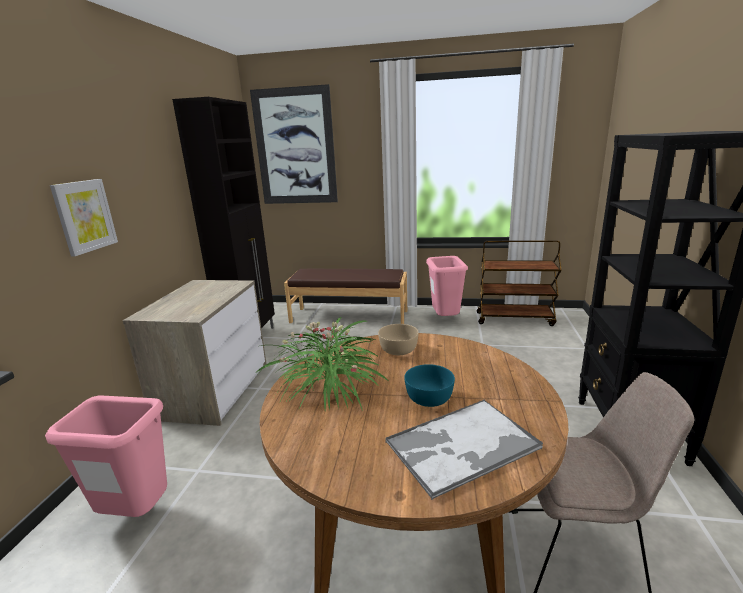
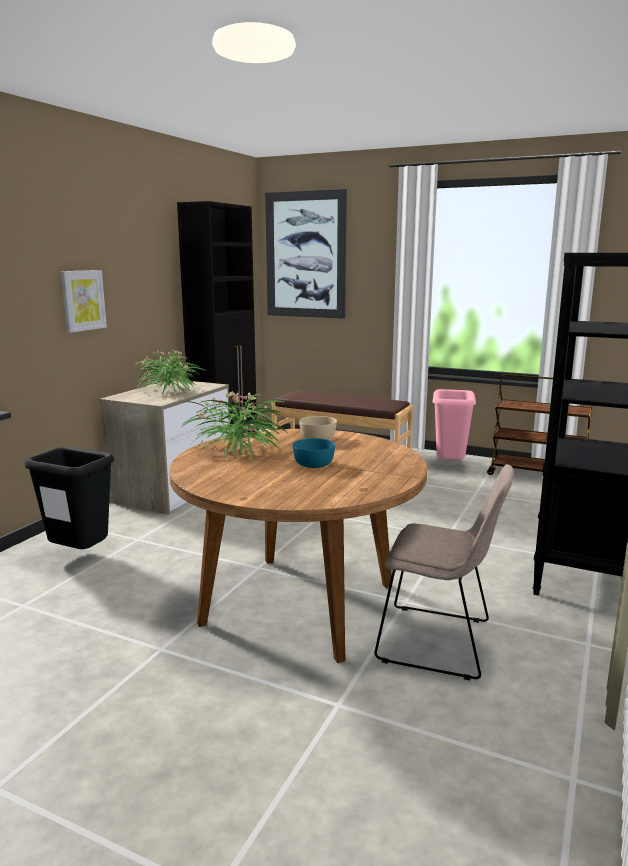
camera: 15 degrees right, 5 degrees down
(136, 515) = (79, 556): pink trash can -> black trash can
(197, 297) = (169, 390): none -> potted plant
(461, 446) = (311, 486): tray -> none

